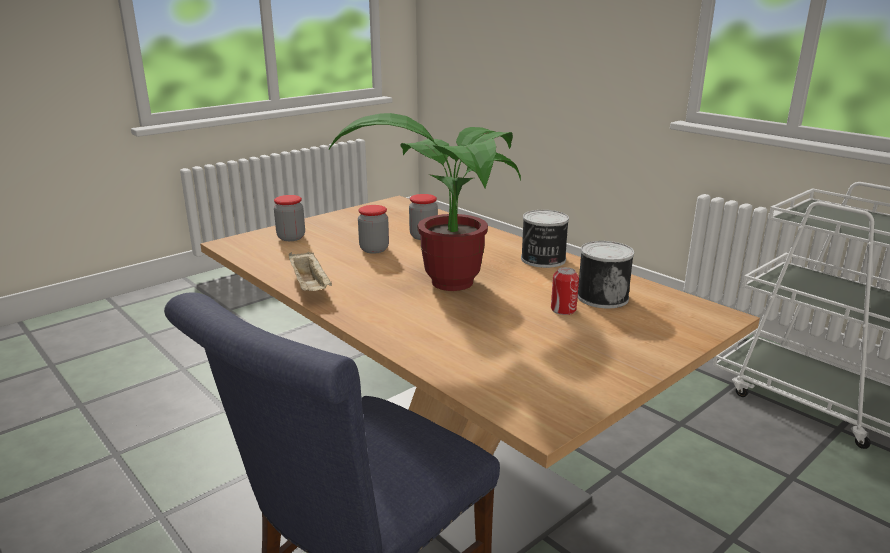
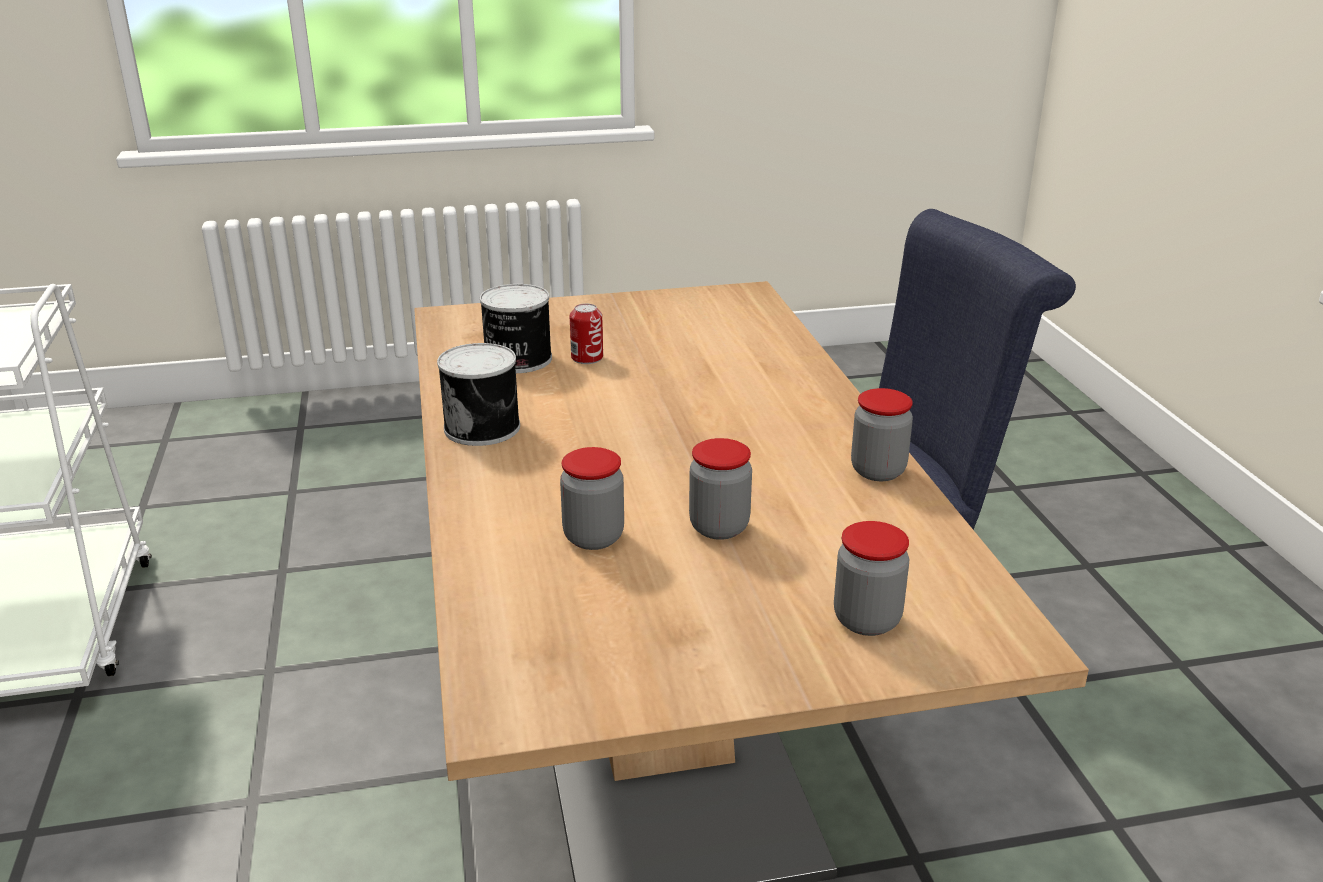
camera: 150 degrees left, 5 degrees up
(310, 286) = (878, 471): beige tray -> jar
(443, 283) = (679, 426): potted plant -> none

